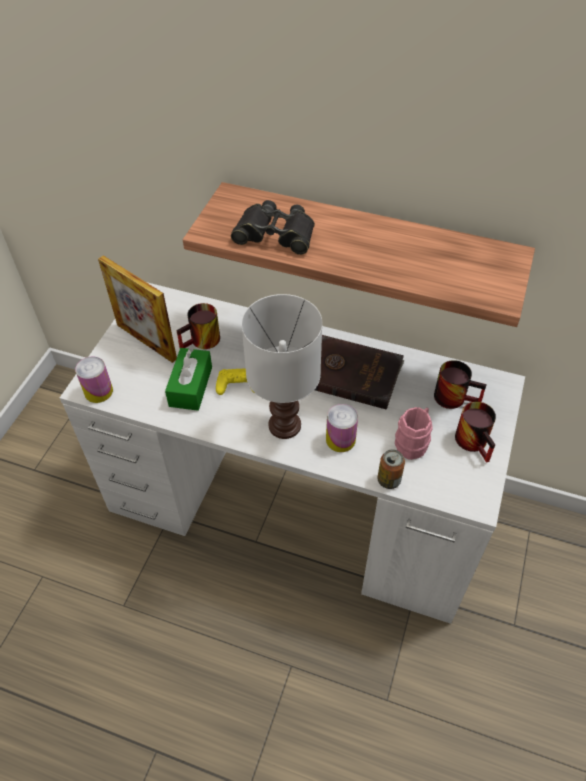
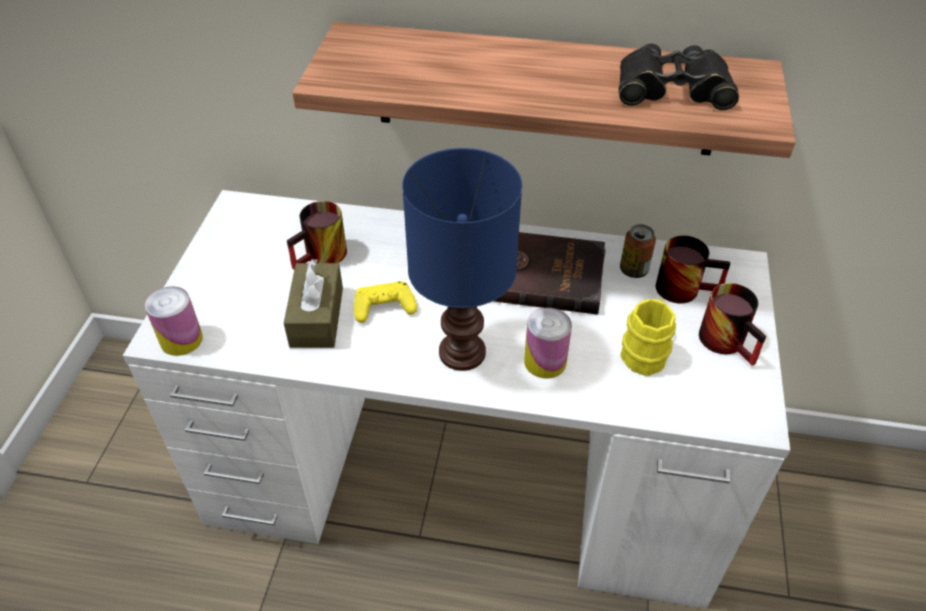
camera: 10 degrees left, 5 degrees down
(146, 341) = (242, 266): picture frame -> none
(191, 386) = (317, 317): green tissue box -> brown tissue box
(275, 234) = (426, 75): black binoculars -> black binoculars (672, 89)
(284, 424) = (461, 351): white table lamp -> blue table lamp
(389, 480) = (626, 407): can -> can (633, 270)
(413, 441) = (645, 351): pink mug -> yellow mug

